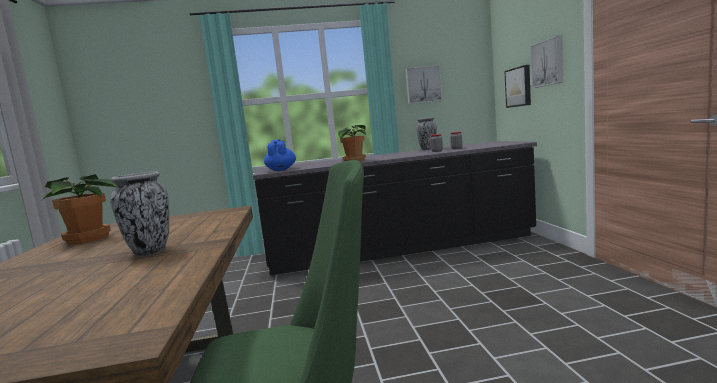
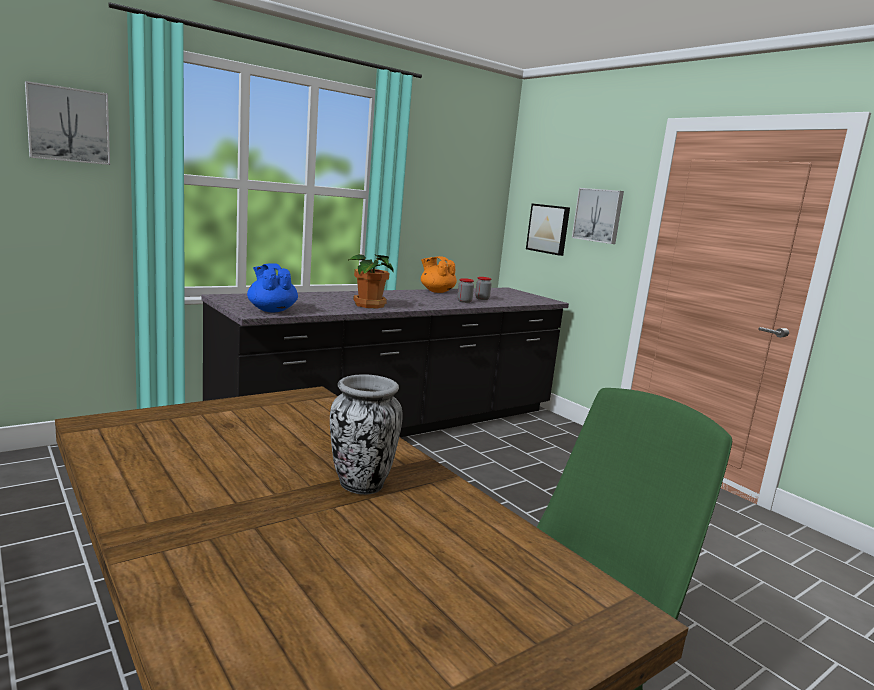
camera: 30 degrees left, 5 degrees up
(89, 239) = (163, 453): potted plant -> none
(423, 85) = (432, 198): picture -> picture (68, 125)
(427, 149) = (436, 291): vase -> orange teapot

